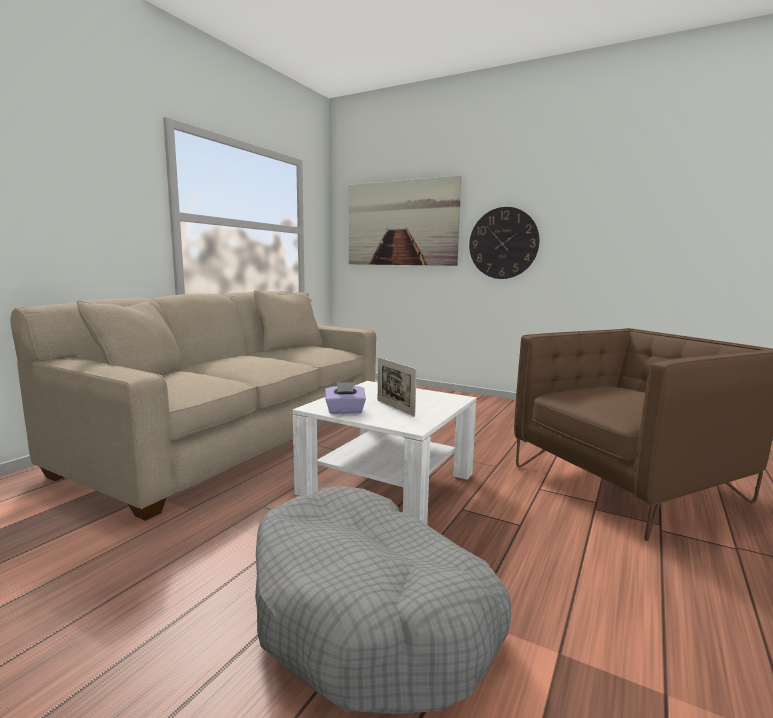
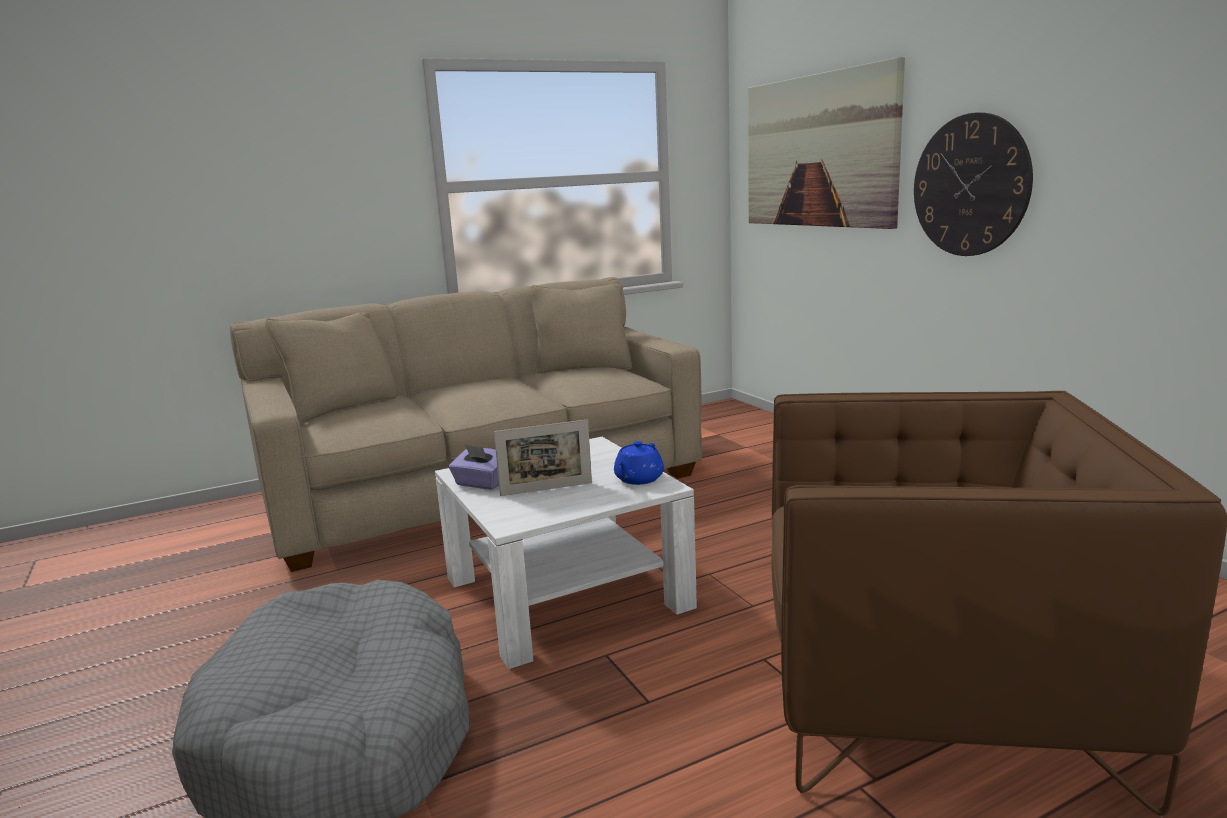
camera: 35 degrees right, 5 degrees up
(395, 408) = (546, 489): picture frame -> picture frame turned 105 degrees counterclockwise
(437, 396) = (638, 479): none -> blue teapot

